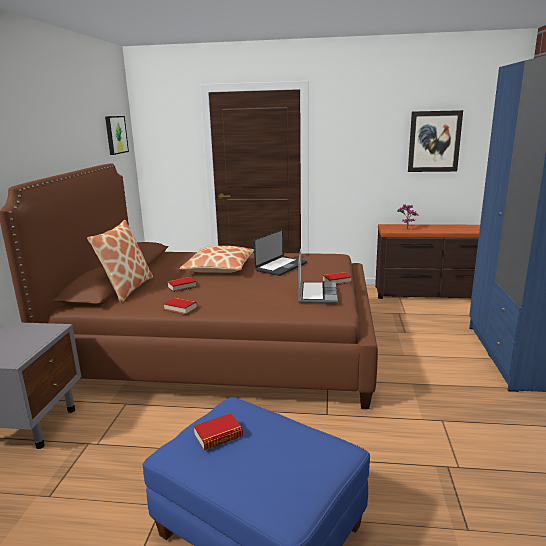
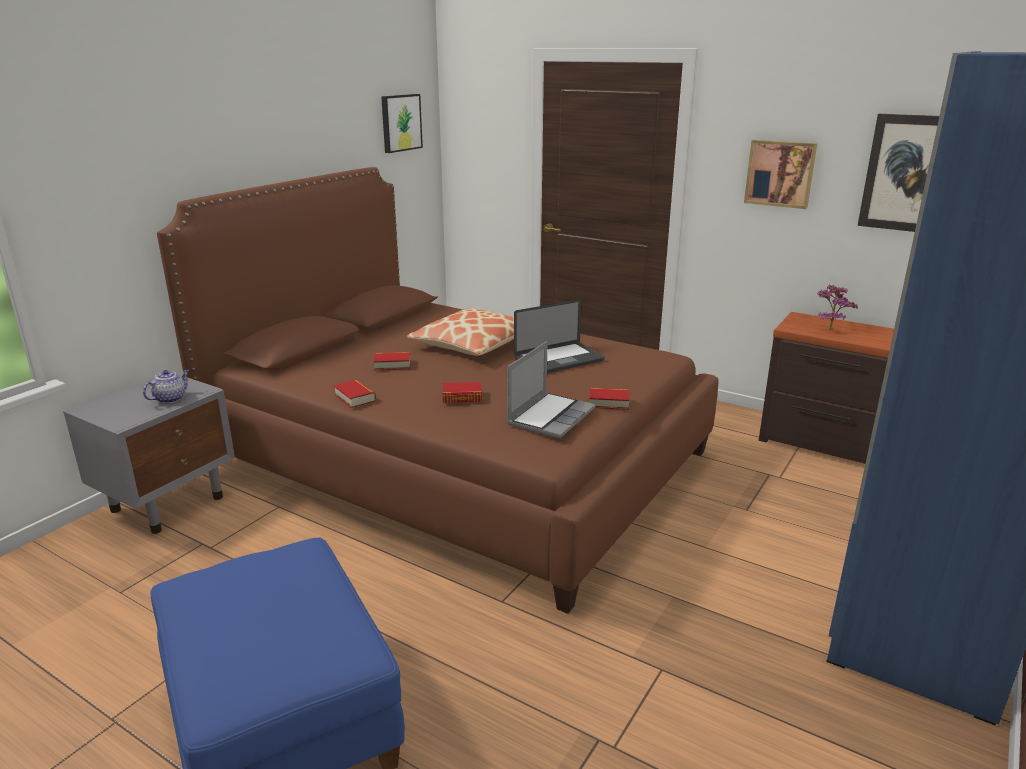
camera: 25 degrees right, 5 degrees up
(35, 338) = (170, 398): none -> teapot
(127, 289) = (328, 353): pillow -> none
(218, 436) = (237, 583): book -> book (462, 397)
(363, 148) = (780, 173): none -> picture

